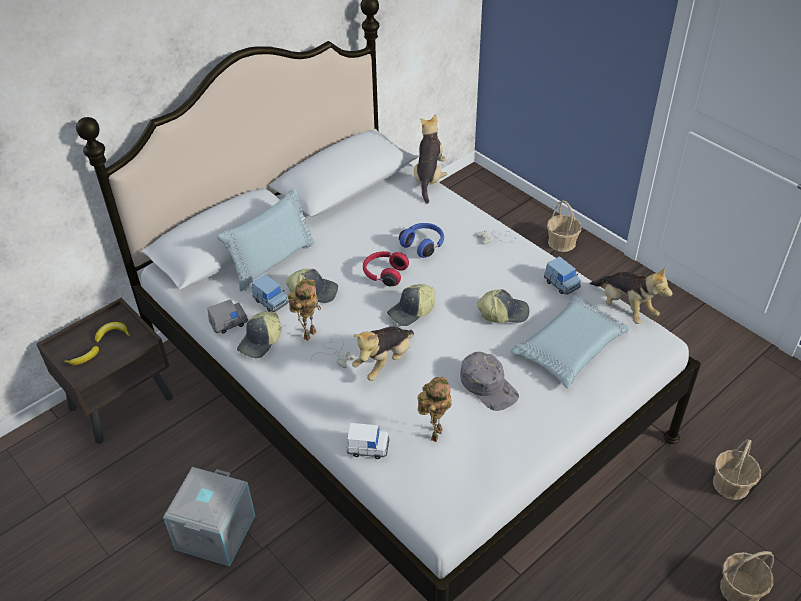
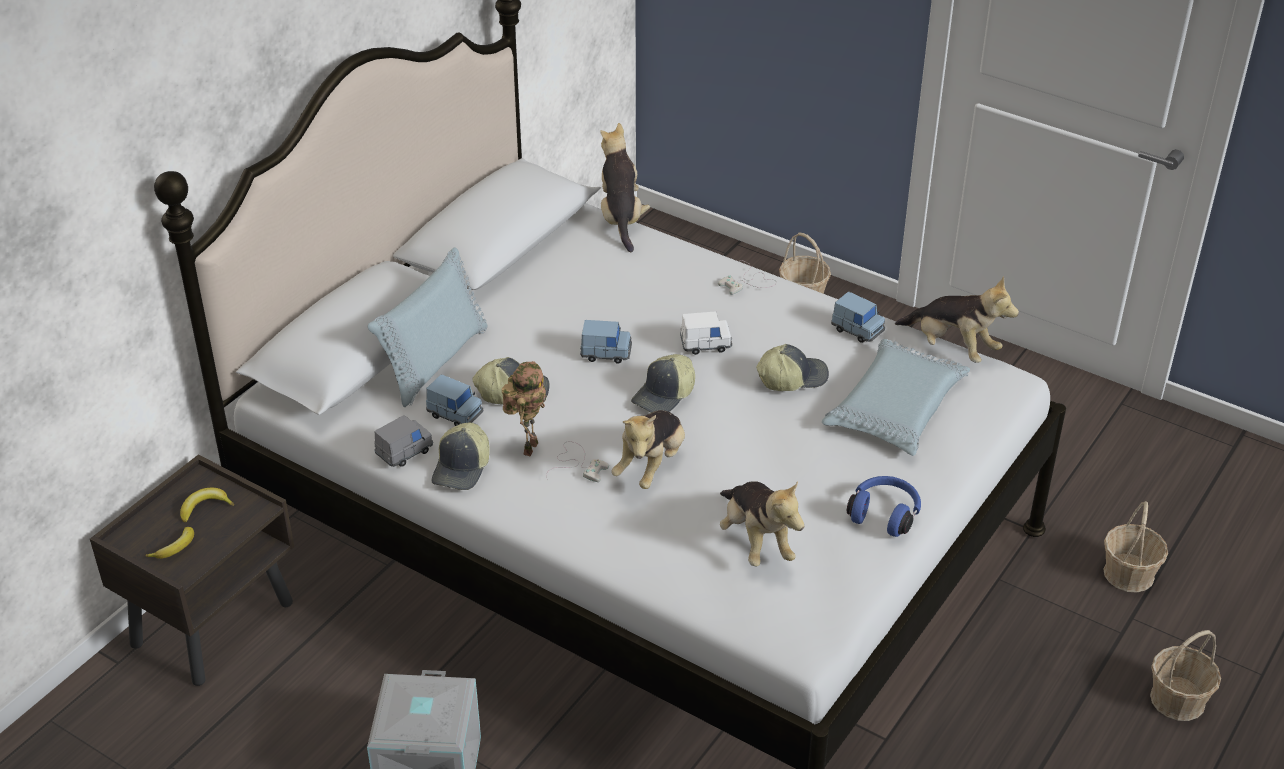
camera: 15 degrees left, 5 degrees down
(368, 448) = (671, 575): white toy car -> white toy car (705, 344)
(384, 274) = (606, 353): red headphones -> blue toy car
(423, 245) = (647, 307): blue headphones -> blue headphones (884, 514)
(435, 433) = (756, 541): toy robot -> plush toy
(489, 386) = (806, 472): grey cap -> none

